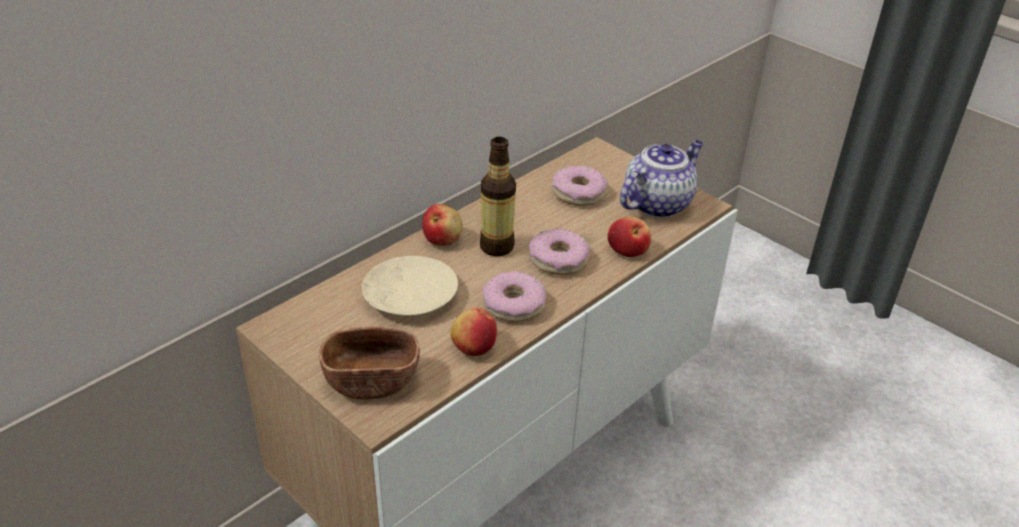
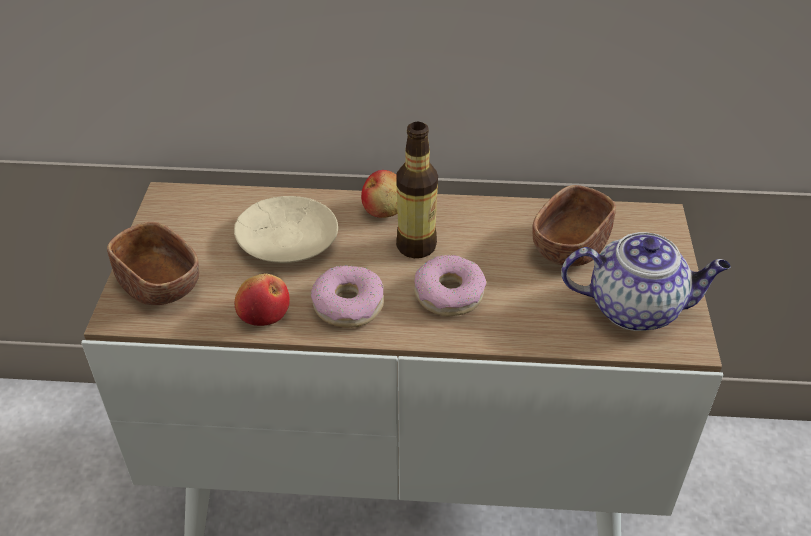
camera: 50 degrees right, 5 degrees up
(578, 193) = (569, 246): donut -> brown bowl
(628, 250) = (528, 331): apple -> none

